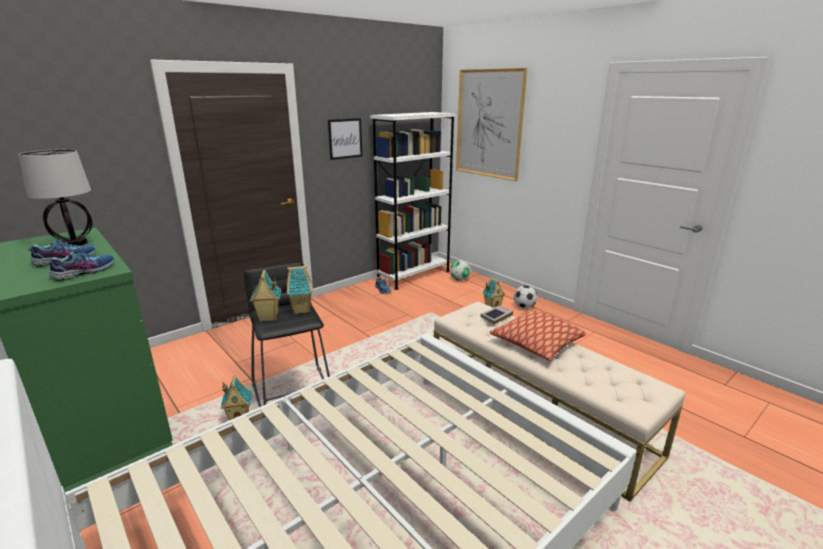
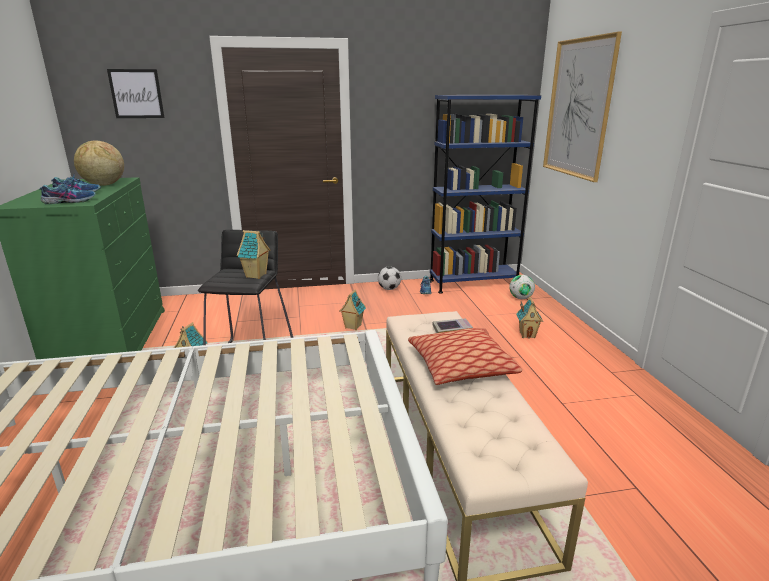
camera: 30 degrees right, 0 degrees up
(74, 244) = (103, 185): table lamp -> globe
(268, 318) = (223, 275): toy house -> toy house (352, 327)
(345, 138) = (403, 120): picture -> picture (136, 94)
(414, 275) = (473, 283): white bookcase -> blue bookcase
(524, 307) = (569, 343): football -> football (389, 289)

